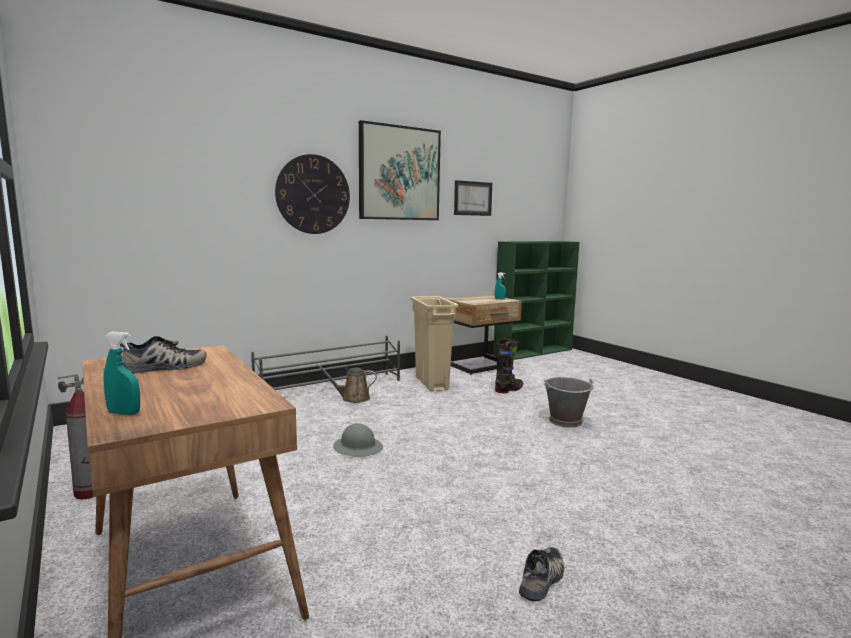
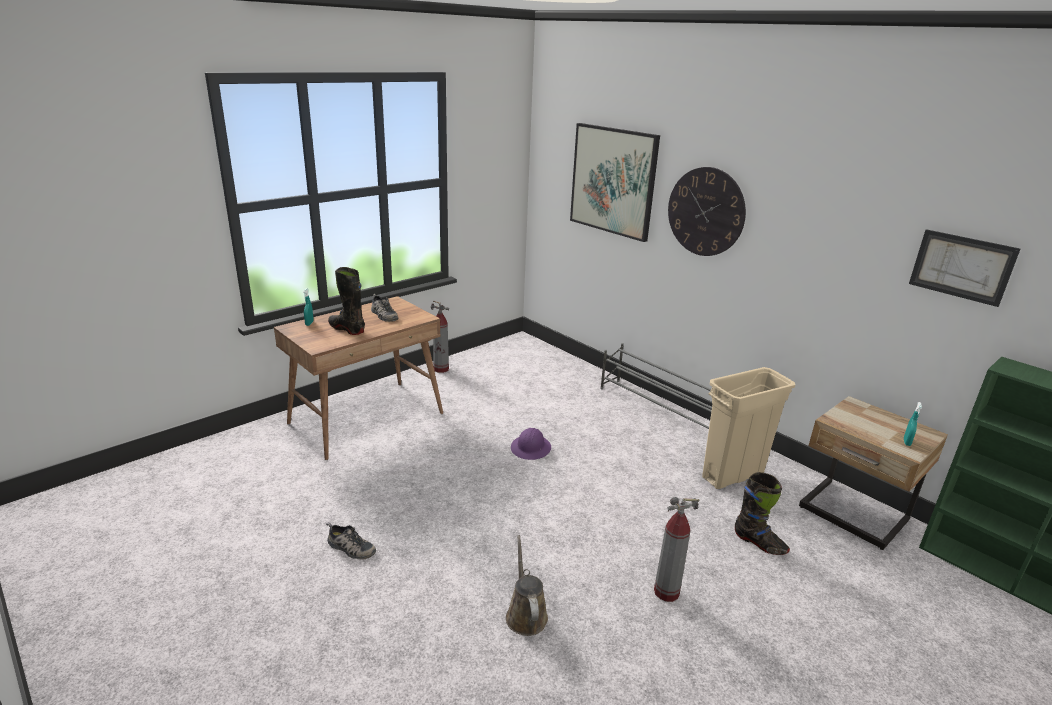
camera: 80 degrees right, 15 degrees up
(198, 387) = (347, 329): none -> black boot
(352, 398) = (645, 429): brown watering can -> brown watering can (525, 614)
(358, 448) = (531, 448): grey hard hat -> purple hard hat
(399, 173) = (822, 204): picture -> picture (613, 181)
(566, 421) = (666, 592): grey bucket -> fire extinguisher

